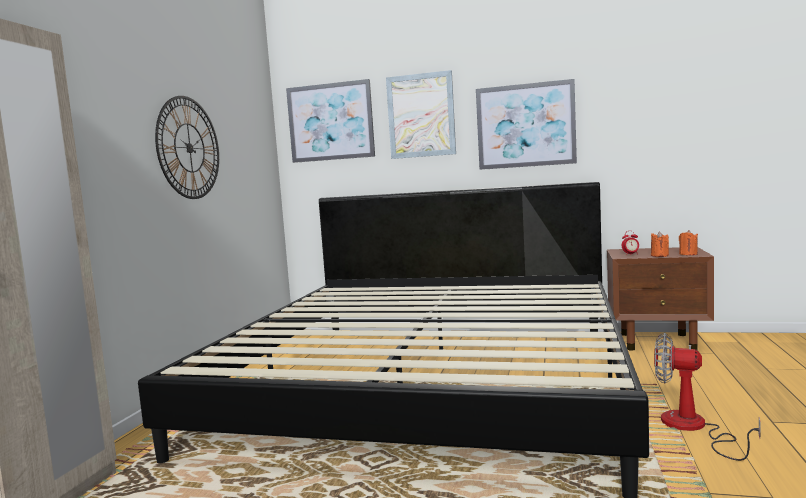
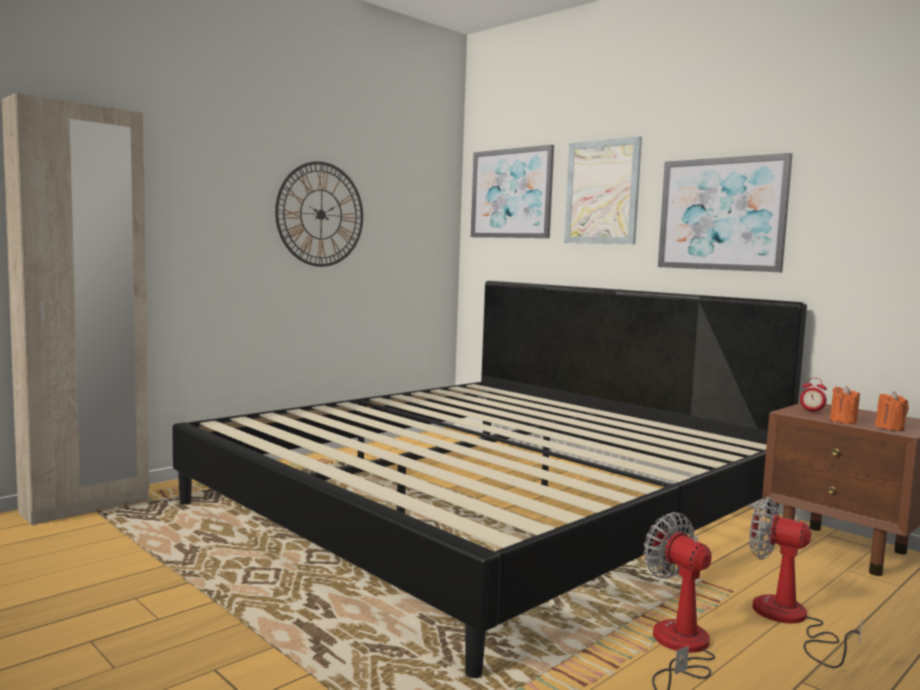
camera: 30 degrees right, 0 degrees up
(707, 390) = (789, 620): none -> fan

